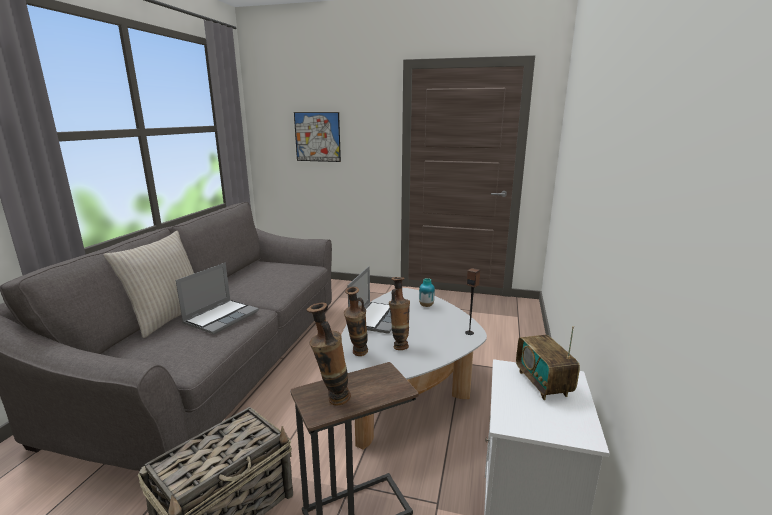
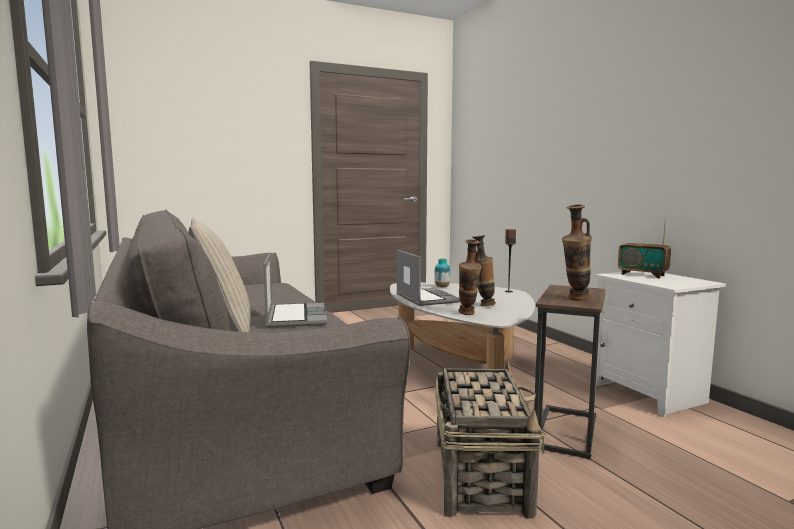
camera: 40 degrees left, 10 degrees down
(317, 137) = (205, 139): picture -> none

